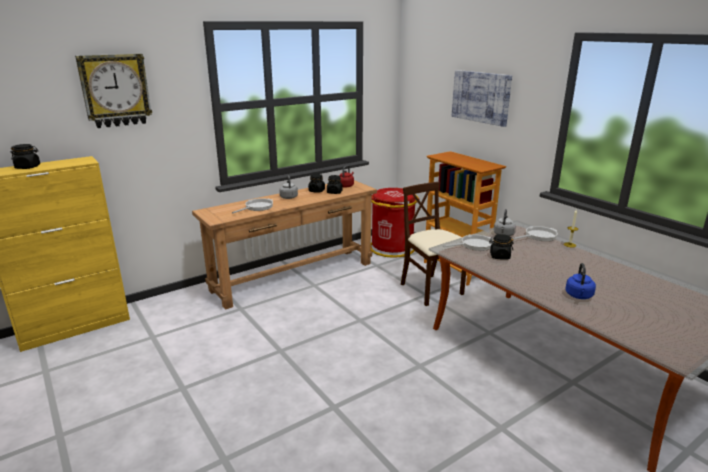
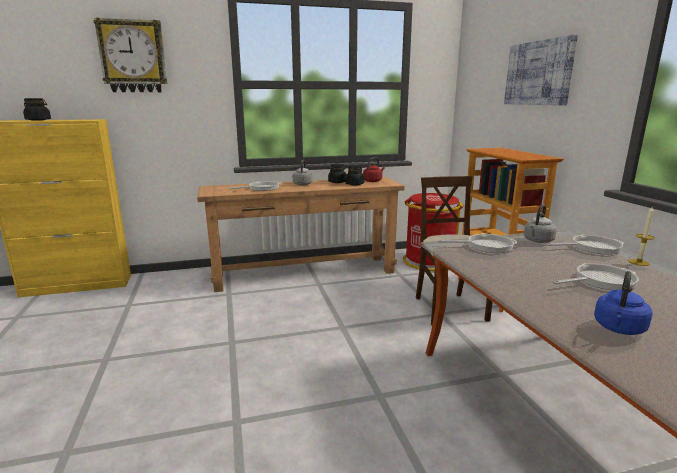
camera: 20 degrees right, 5 degrees down
(499, 256) = (513, 262): black jar -> none
(556, 263) = (601, 281): none -> frying pan

